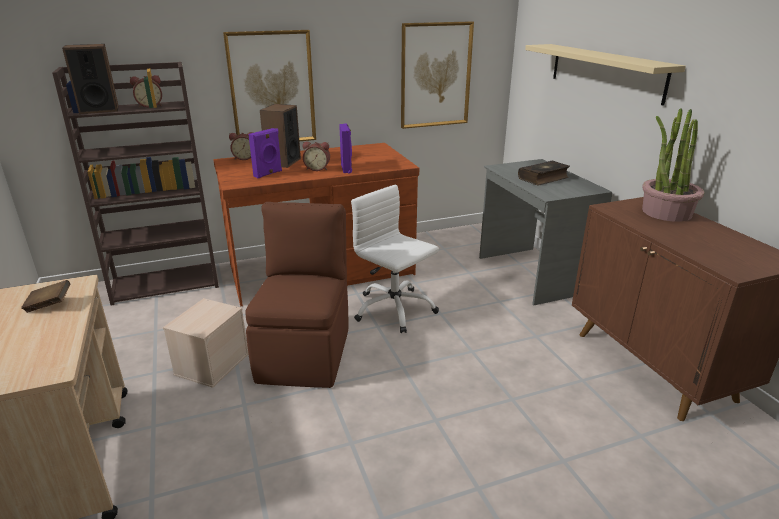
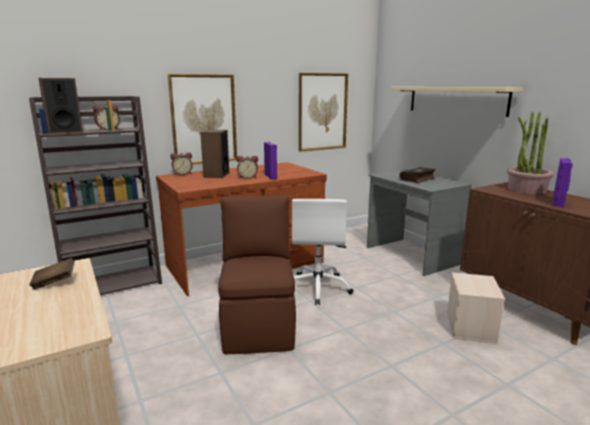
camera: 10 degrees left, 10 degrees down
(212, 363) = (178, 342): beige storage box -> beige storage box (469, 326)
(268, 174) = (210, 182): purple speaker -> purple speaker (559, 203)
(394, 309) = (318, 287): white office chair -> white office chair turned 120 degrees counterclockwise

